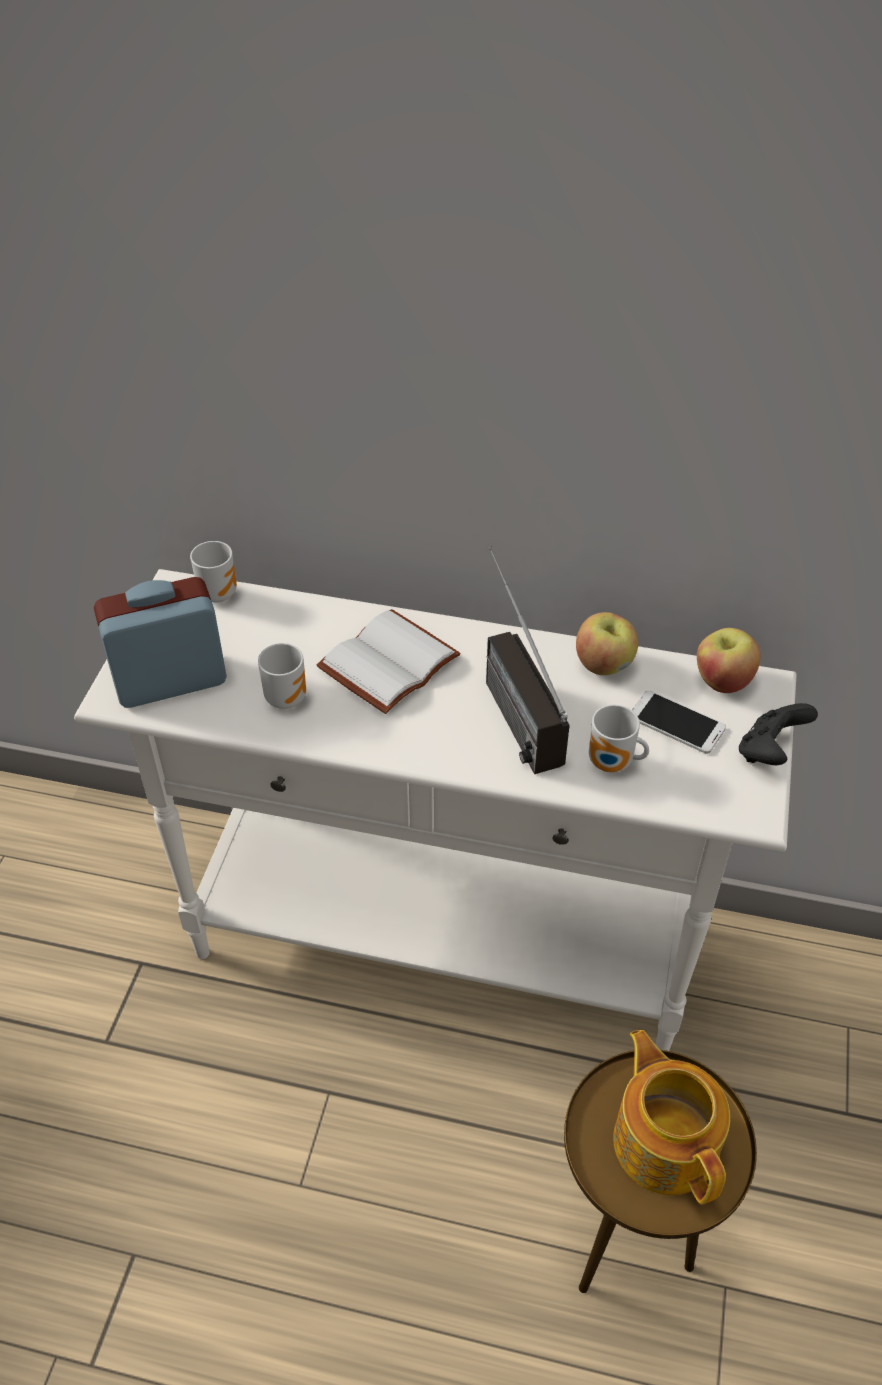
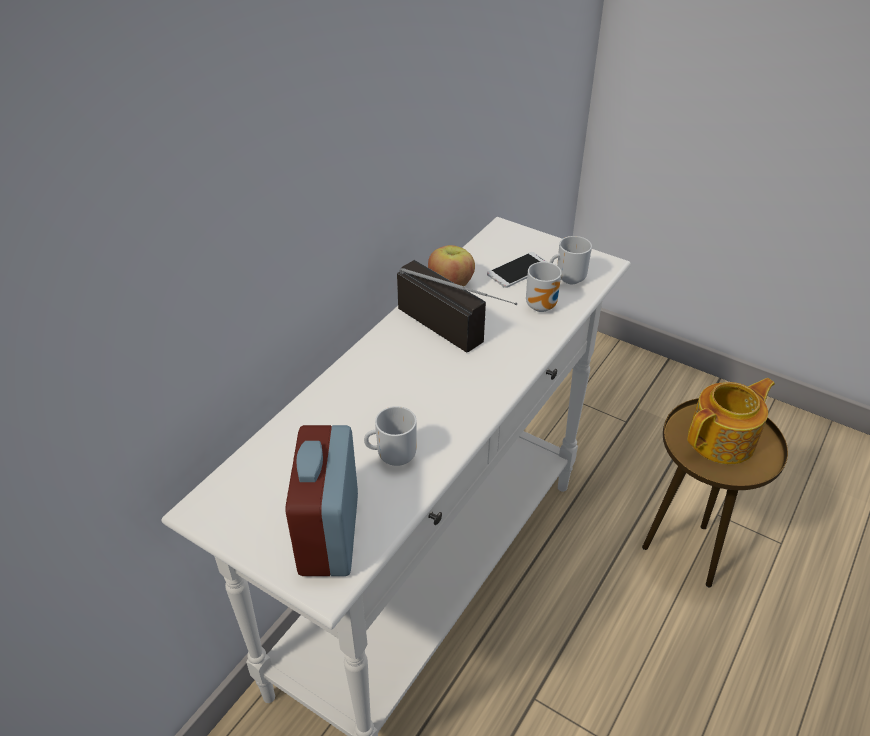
camera: 70 degrees left, 5 degrees down
(218, 592) = (232, 476): mug -> mug (568, 279)
(387, 660) = (386, 387): white book -> none
(507, 699) = (461, 336): radio -> radio turned 135 degrees counterclockwise
(665, 1140) = (723, 440): teapot -> teapot turned 150 degrees clockwise
(722, 680) = (491, 243): apple -> none
(769, 752) = (558, 244): black game controller -> none

